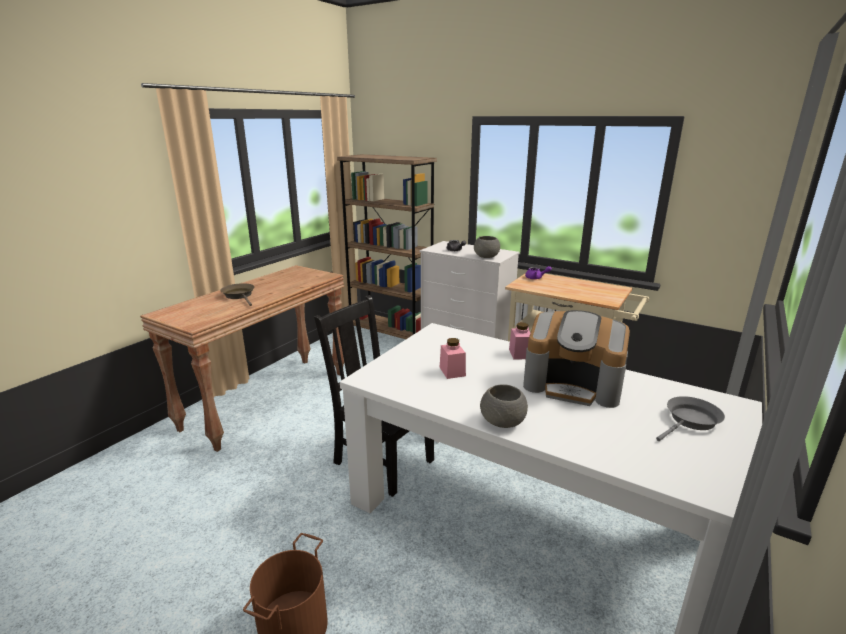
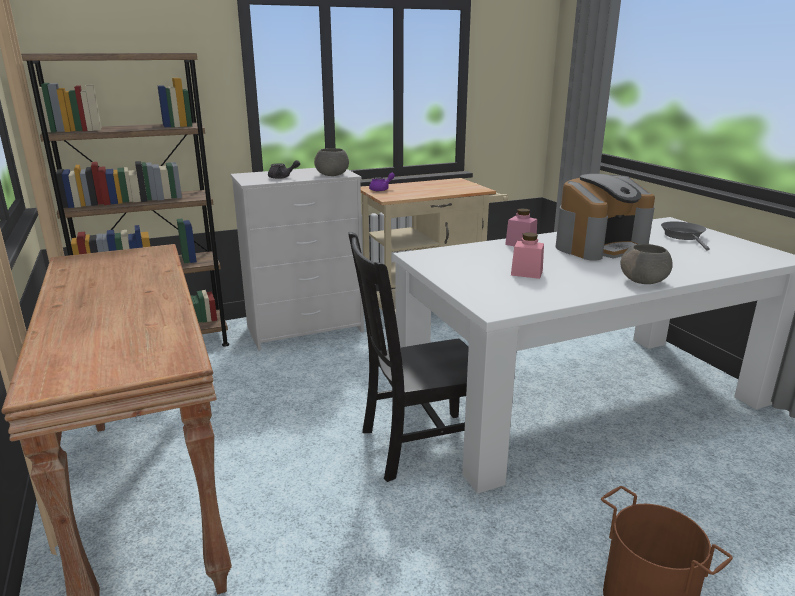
camera: 55 degrees left, 0 degrees up
(240, 296) = (107, 311): brown frying pan -> none

